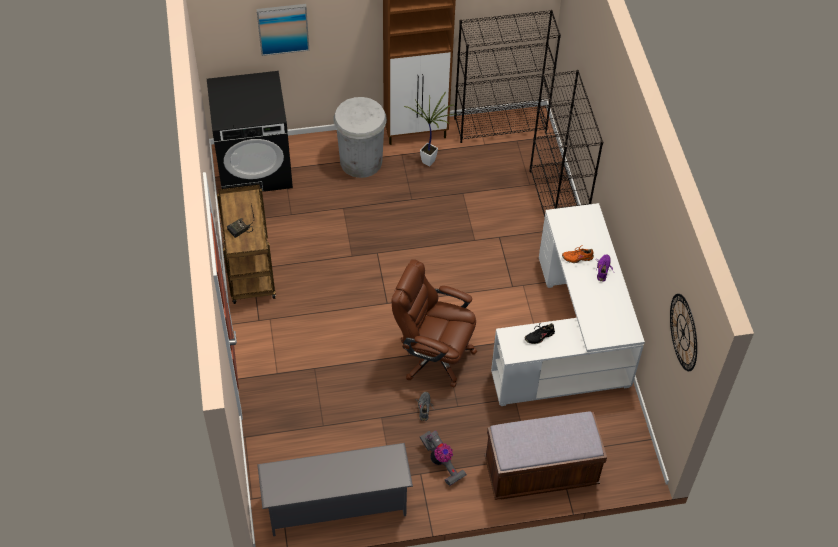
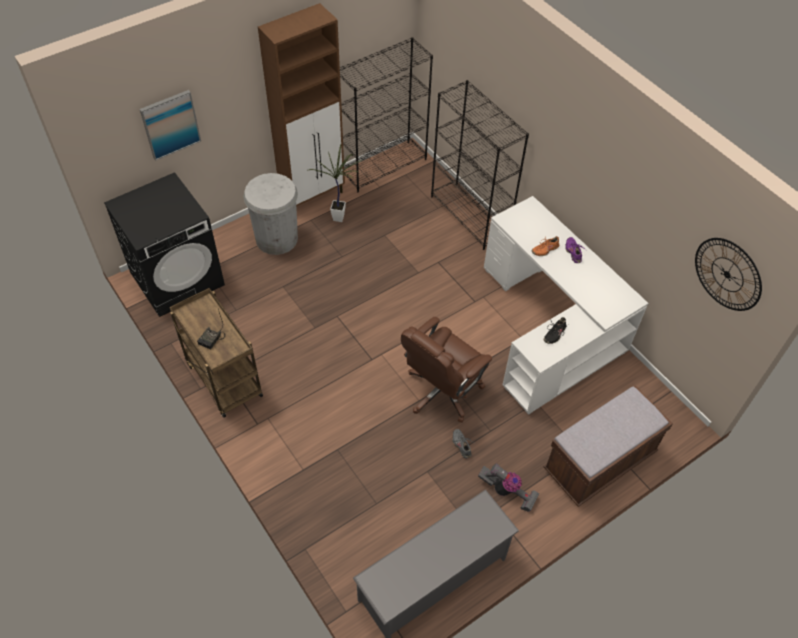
camera: 25 degrees left, 0 degrees up
(433, 355) = (442, 391): brown office chair -> brown office chair turned 45 degrees counterclockwise

